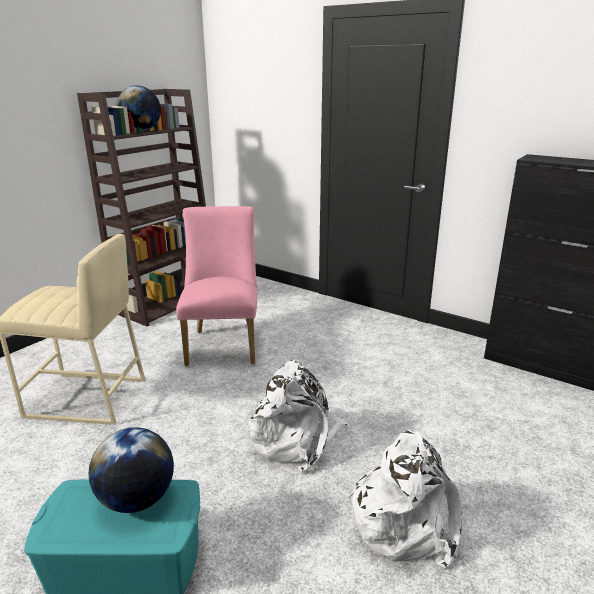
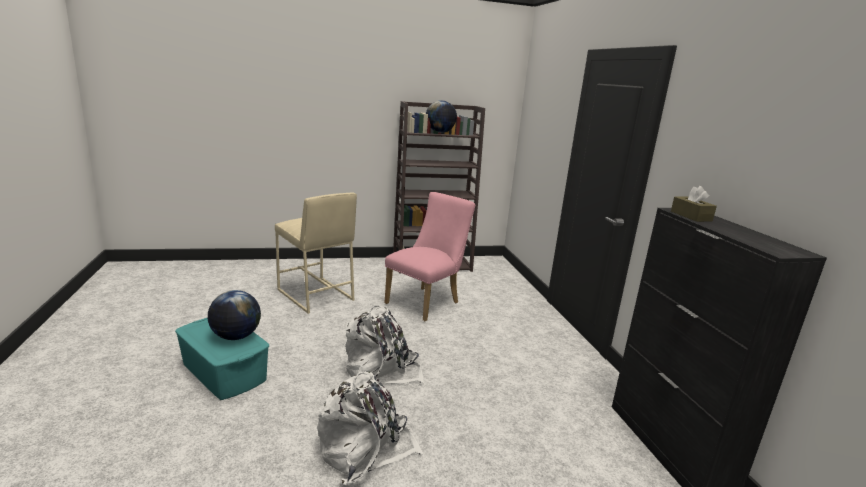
camera: 40 degrees right, 5 degrees down
(552, 160) = (691, 216): none -> brown tissue box

